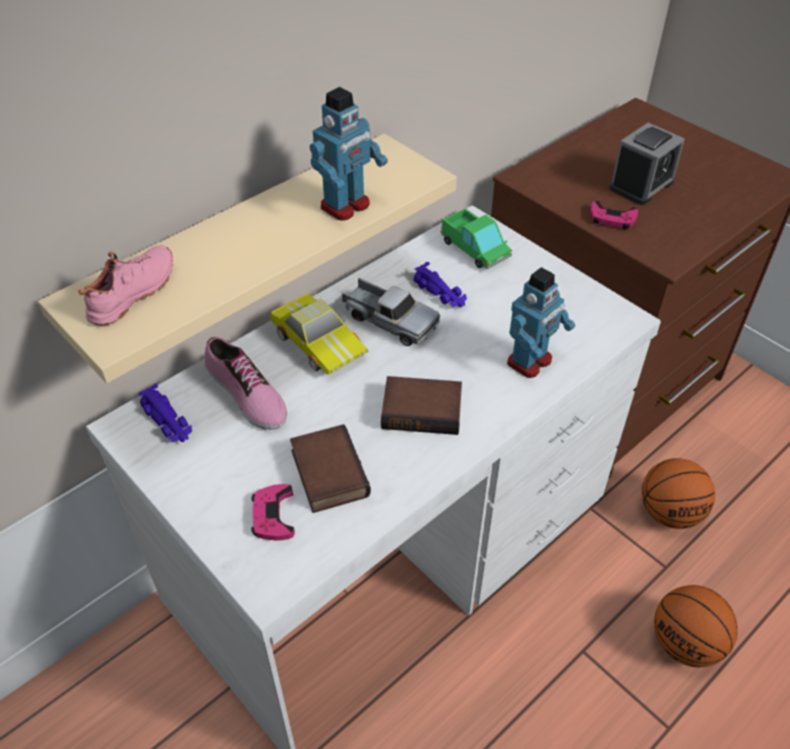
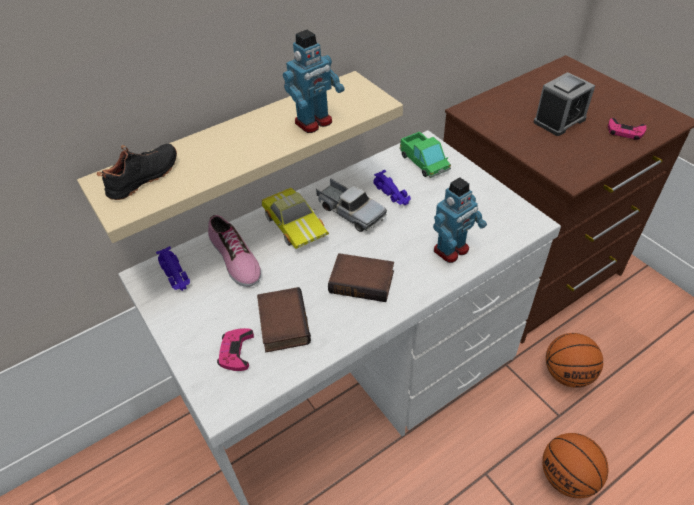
camera: 10 degrees right, 0 degrees up
(135, 294) = (145, 178): pink shoe -> black shoe
(612, 219) = (532, 145): pink game controller -> pink game controller (625, 132)

